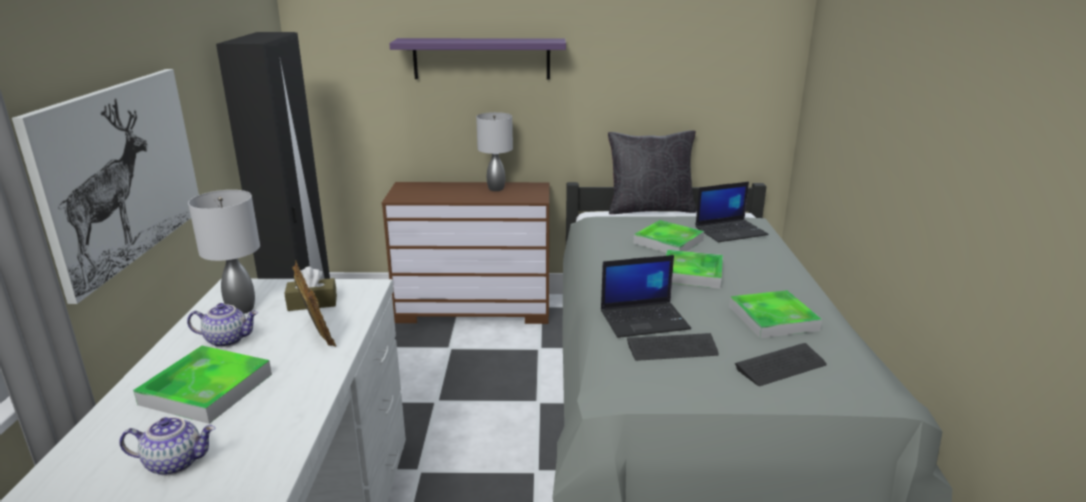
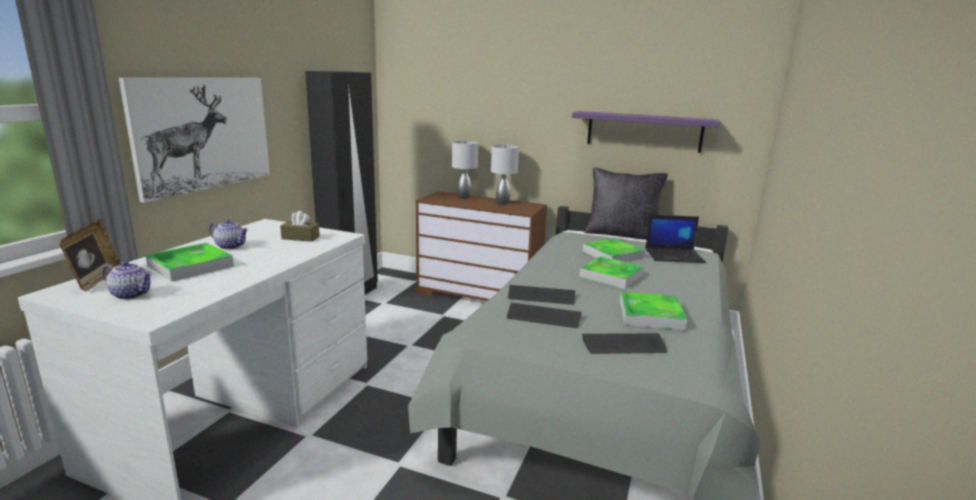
camera: 20 degrees right, 5 degrees down
(242, 309) = (257, 234): grey table lamp -> grey table lamp (464, 197)
(317, 332) = (285, 251): picture frame -> picture frame (96, 280)
(481, 58) = (504, 104): purple shelf -> purple shelf (644, 131)
(645, 319) = (541, 296): laptop -> keyboard

